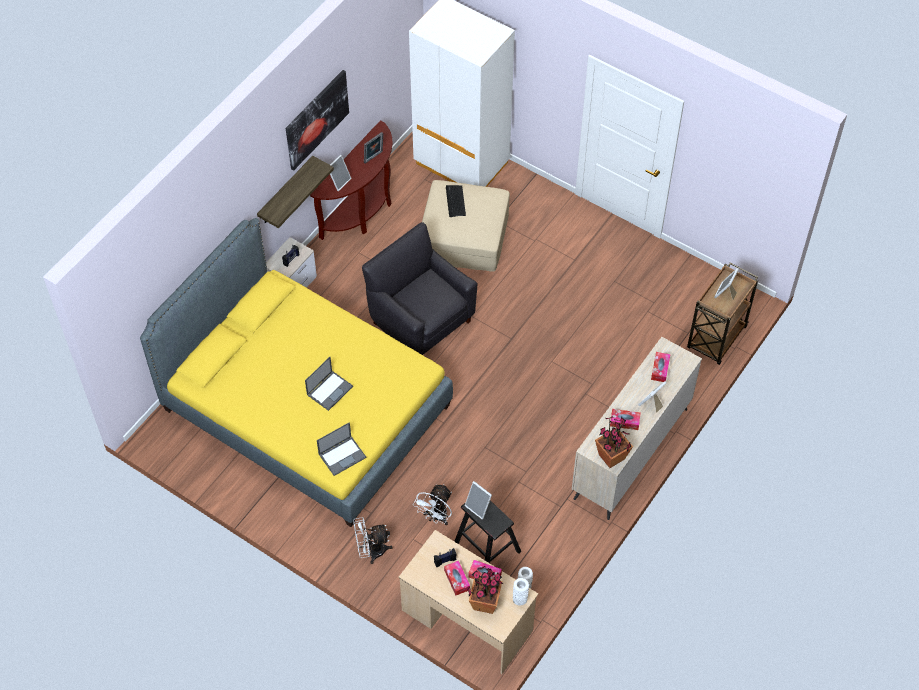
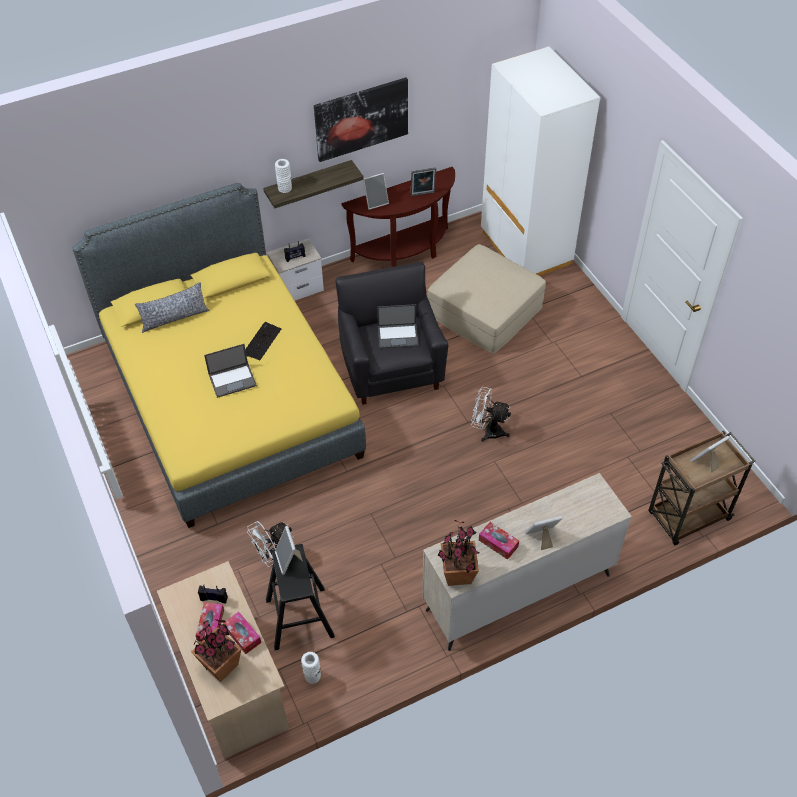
camera: 30 degrees right, 5 degrees down
(240, 360) = (174, 318): none -> pillow
(342, 455) = (198, 445): laptop -> laptop (398, 336)
(371, 551) = (190, 561): white fan -> white fan (488, 431)
(455, 201) = (484, 268): keyboard -> keyboard (262, 341)
(520, 599) = (260, 681): white vase -> white vase (285, 188)
(660, 369) = (575, 506): tissue box -> none

